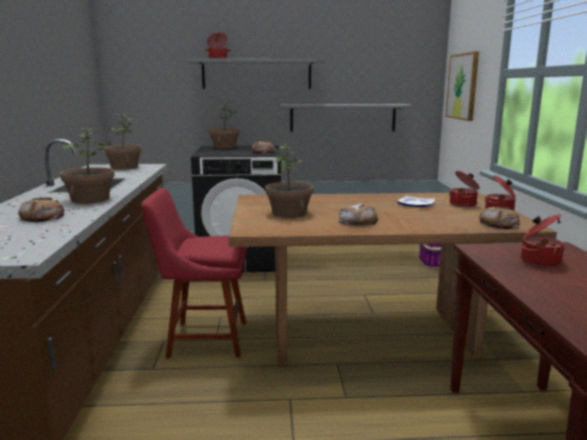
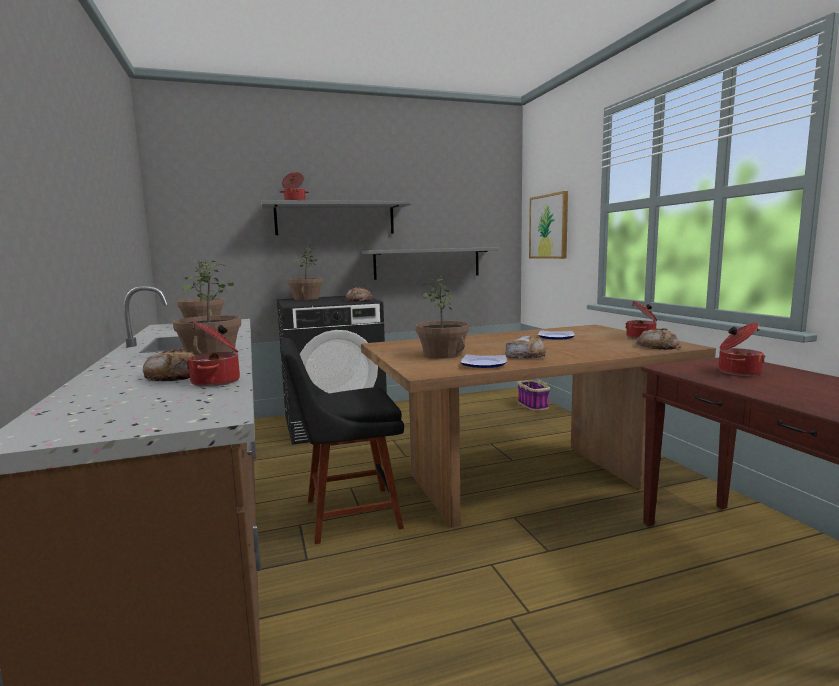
camera: 15 degrees left, 5 degrees down
(203, 338) = (346, 514): red chair -> black chair
(310, 227) = (484, 364): none -> plate
(463, 204) = (600, 334): cooking pot -> cooking pot (217, 381)

